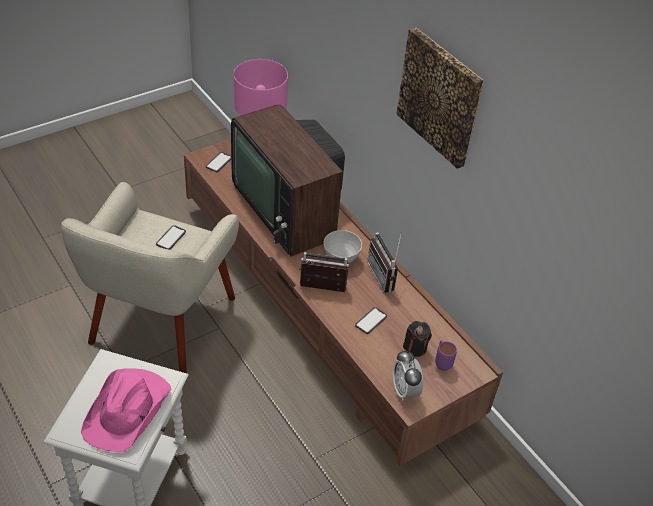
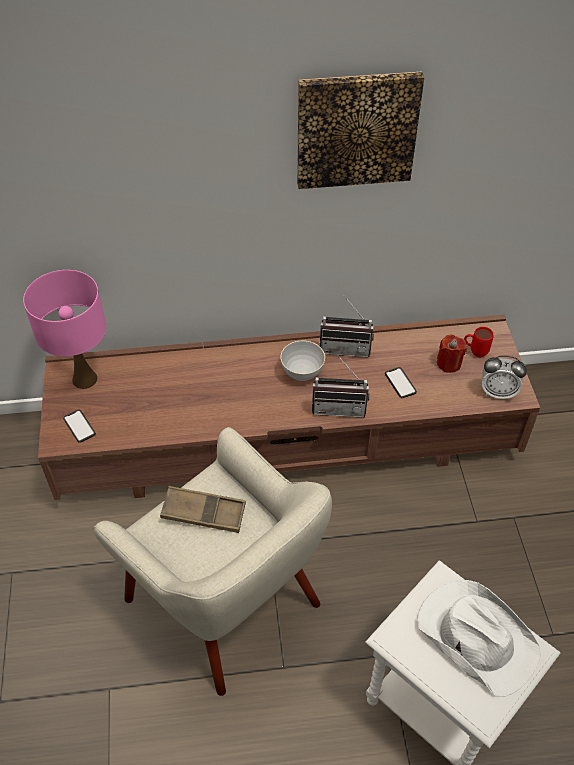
camera: 60 degrees left, 5 degrees up
(128, 410) = (475, 636): pink hat -> white hat
(171, 238) = (204, 513): phone -> brown tray
(289, 206) = (198, 387): television -> none
(321, 290) = (339, 406): radio -> radio turned 120 degrees counterclockwise
(415, 347) = (449, 363): black candle -> red candle
(442, 362) = (475, 352): purple mug -> red mug

